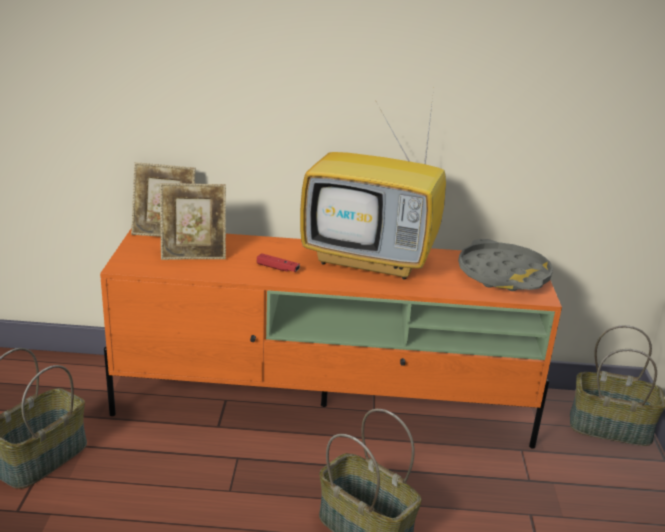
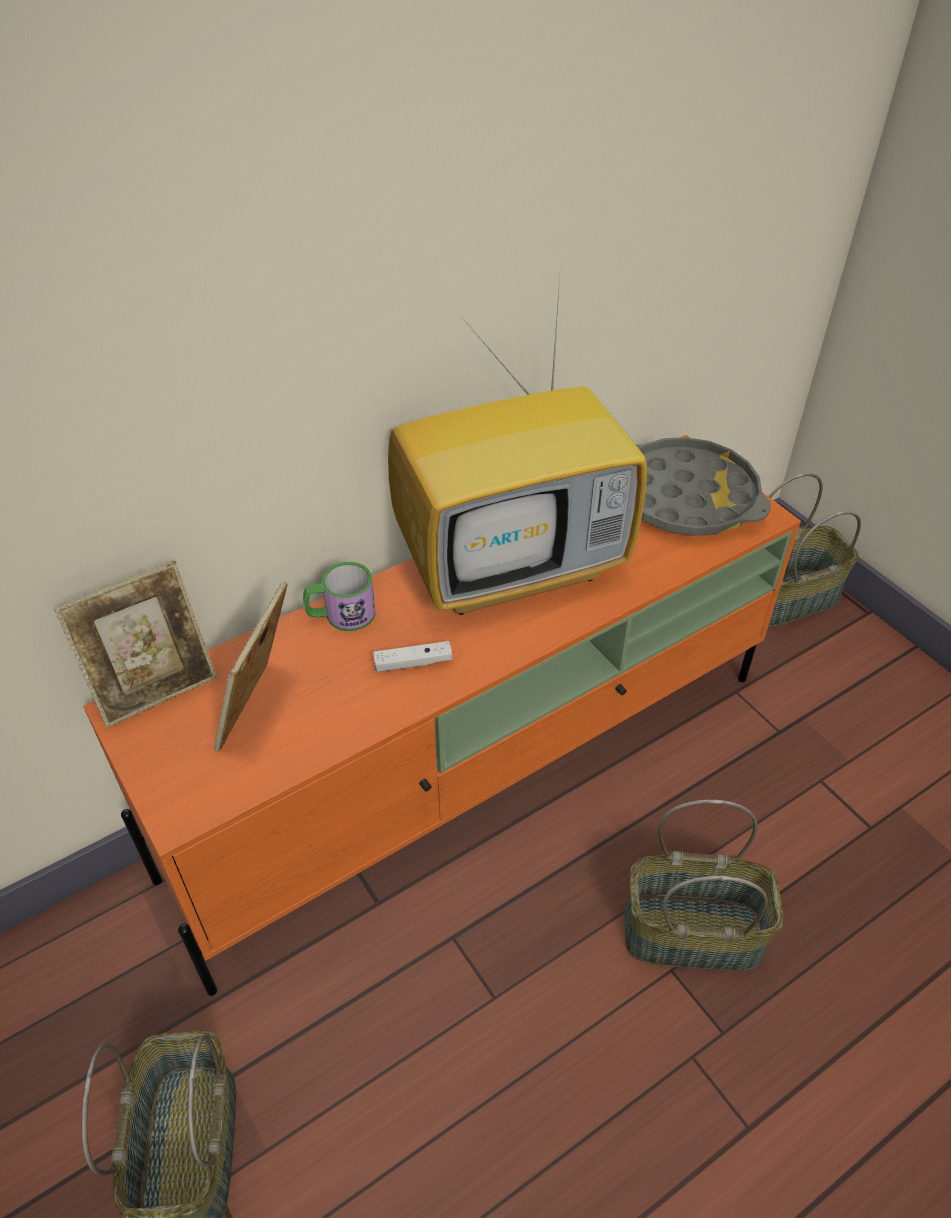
camera: 35 degrees left, 20 degrees up
(194, 254) = (260, 710): picture frame -> picture frame turned 150 degrees clockwise
(268, 243) = (341, 615): none -> mug
(277, 268) = (413, 663): red game controller -> white game controller

